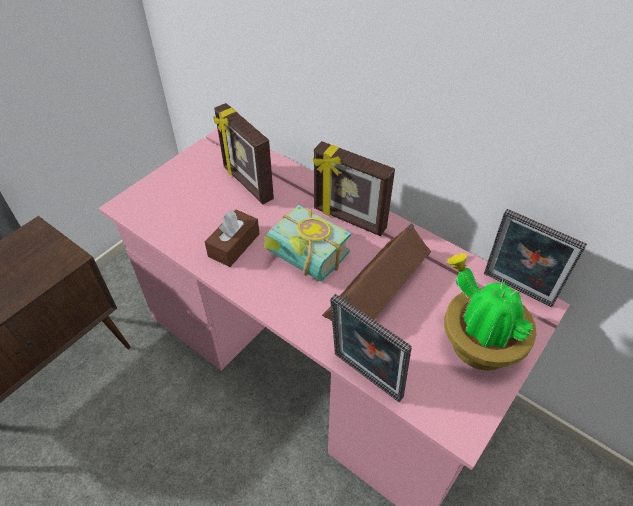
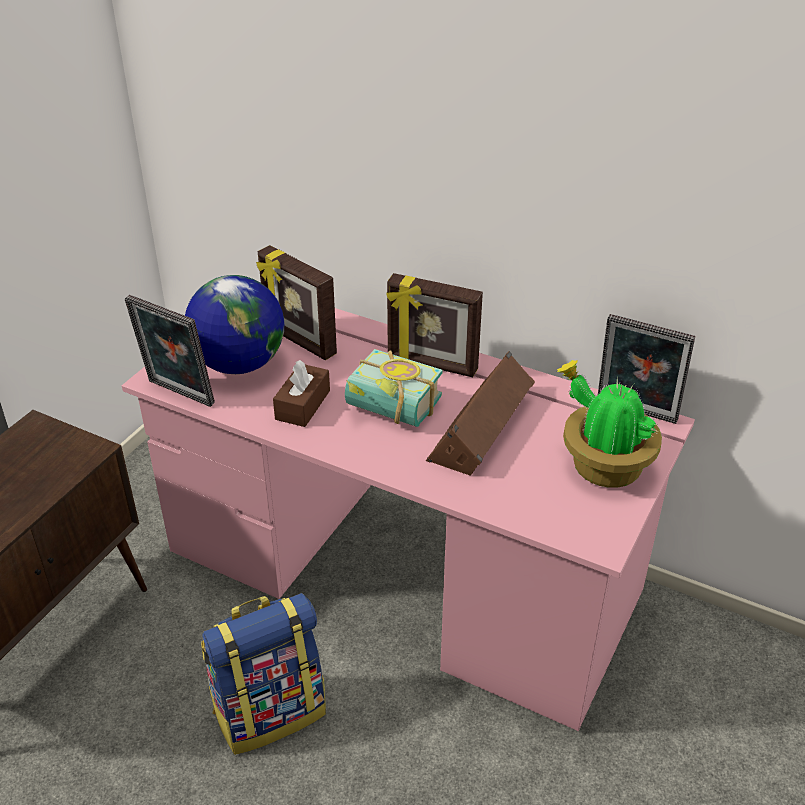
camera: 10 degrees left, 10 degrees down
(194, 199) = (239, 364): none -> globe
(194, 466) = (270, 711): none -> backpack
(364, 379) = (488, 512): picture frame -> picture frame (178, 395)

